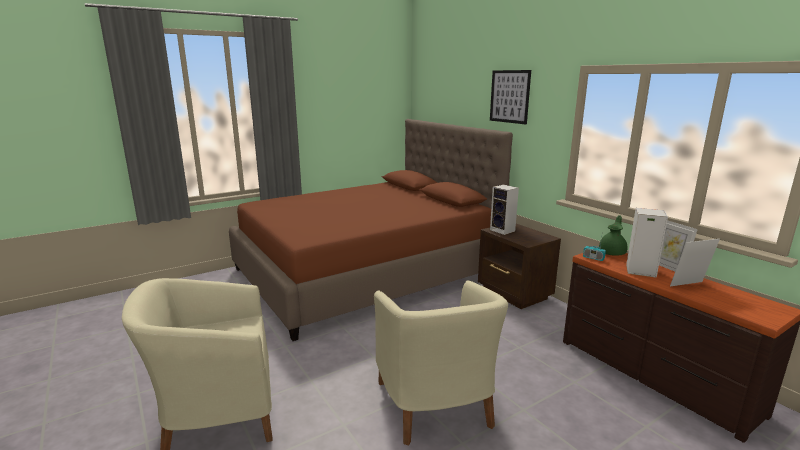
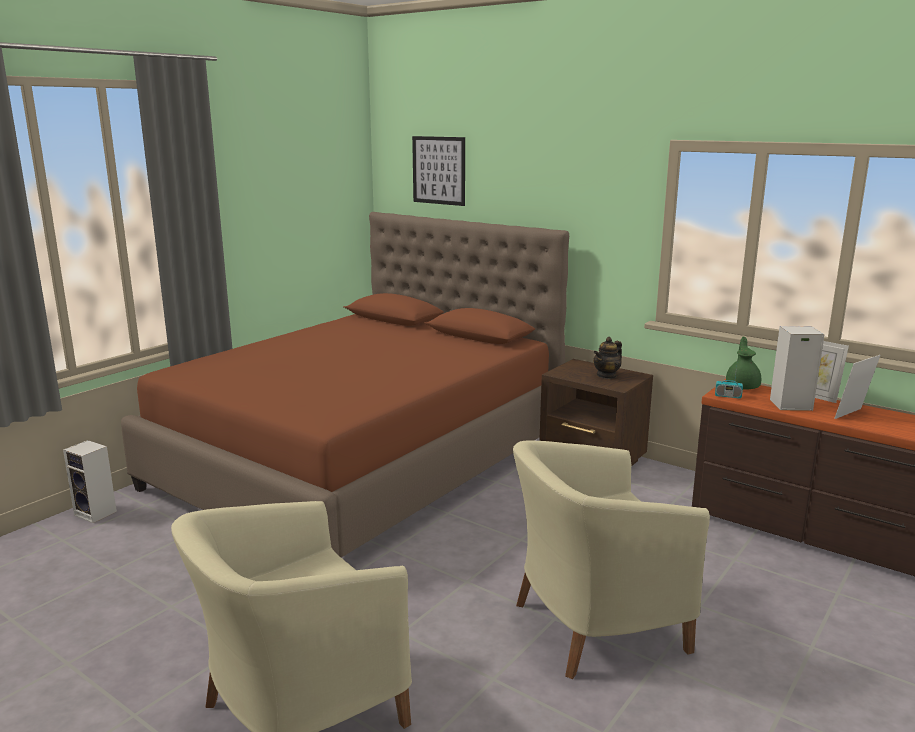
camera: 20 degrees left, 0 degrees up
(435, 405) = (593, 625): beige armchair -> beige armchair turned 105 degrees clockwise
(503, 230) = (573, 372): speaker -> speaker (97, 513)
(509, 96) = (558, 179): picture -> picture (438, 170)
(525, 235) = (607, 375): none -> teapot

